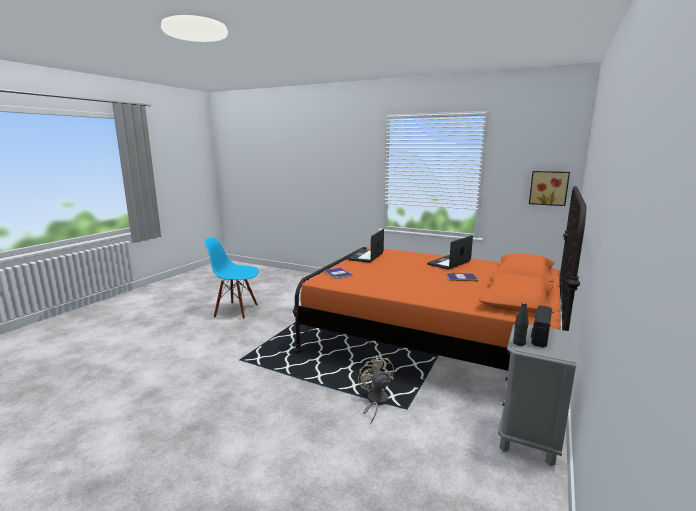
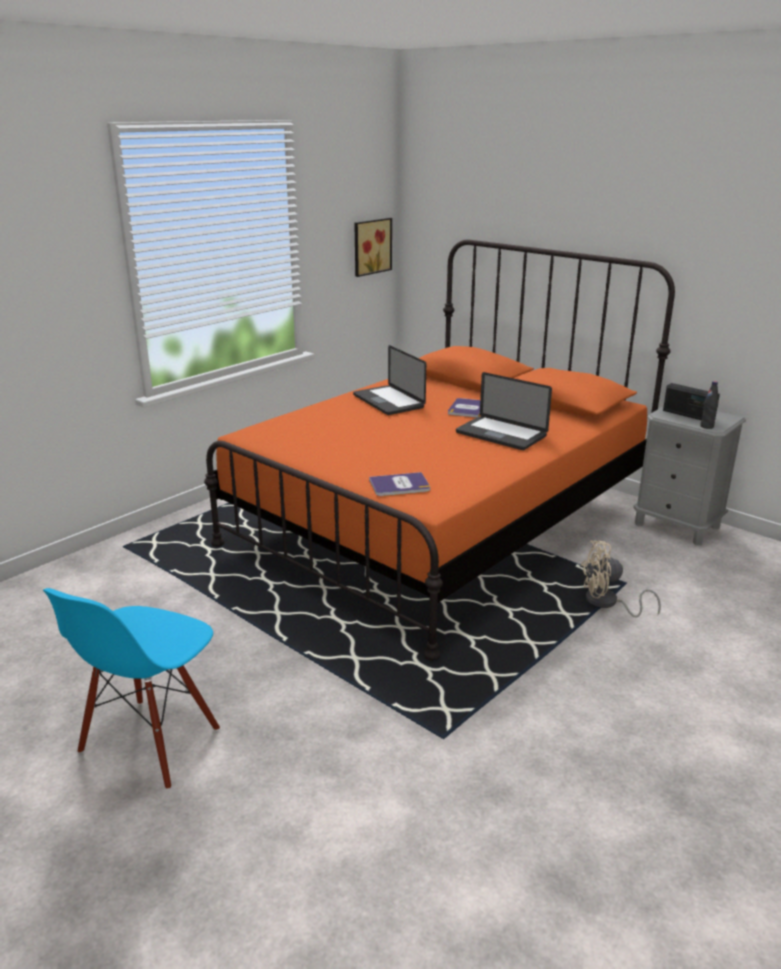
camera: 75 degrees left, 10 degrees up
(366, 256) = (299, 449): laptop -> laptop (501, 434)

